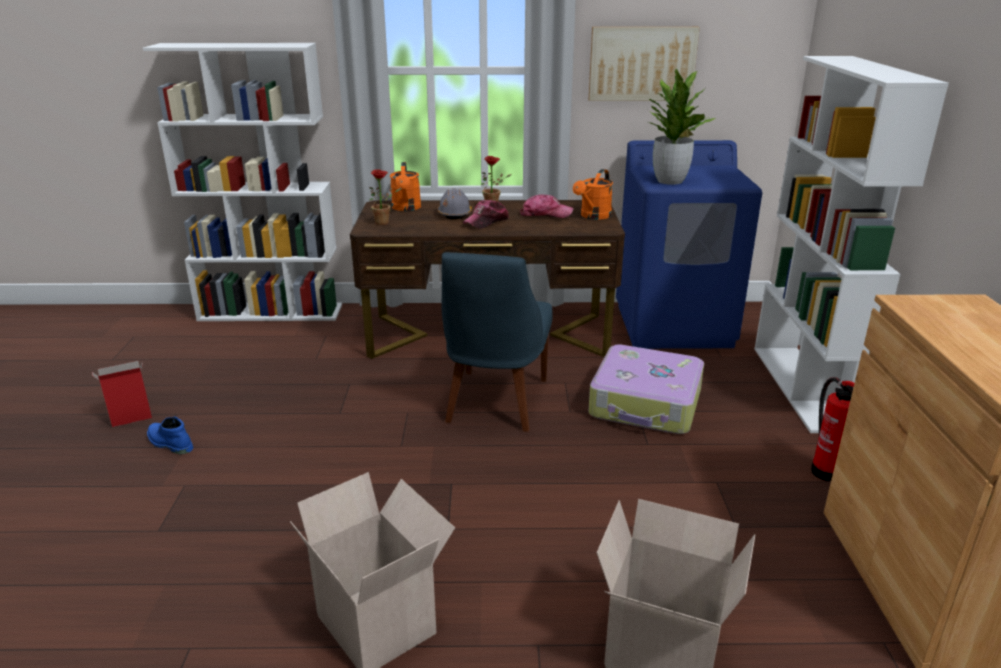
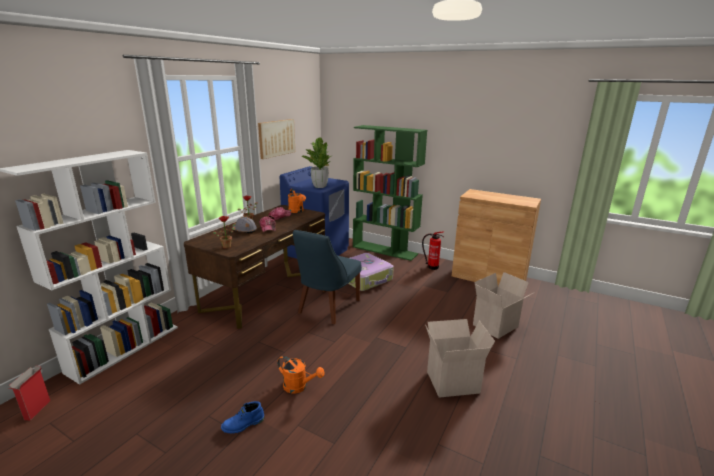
camera: 60 degrees left, 5 degrees down
(130, 420) = (190, 441): cardboard box -> cardboard box (37, 410)
(406, 208) = (215, 237): orange watering can -> orange watering can (299, 386)
(495, 403) = (327, 308): blue chair -> blue chair turned 75 degrees clockwise
(803, 387) = (385, 250): white bookcase -> green bookcase

